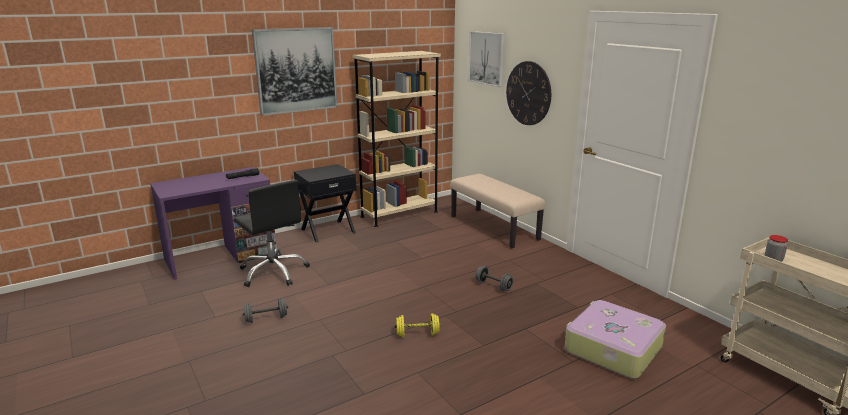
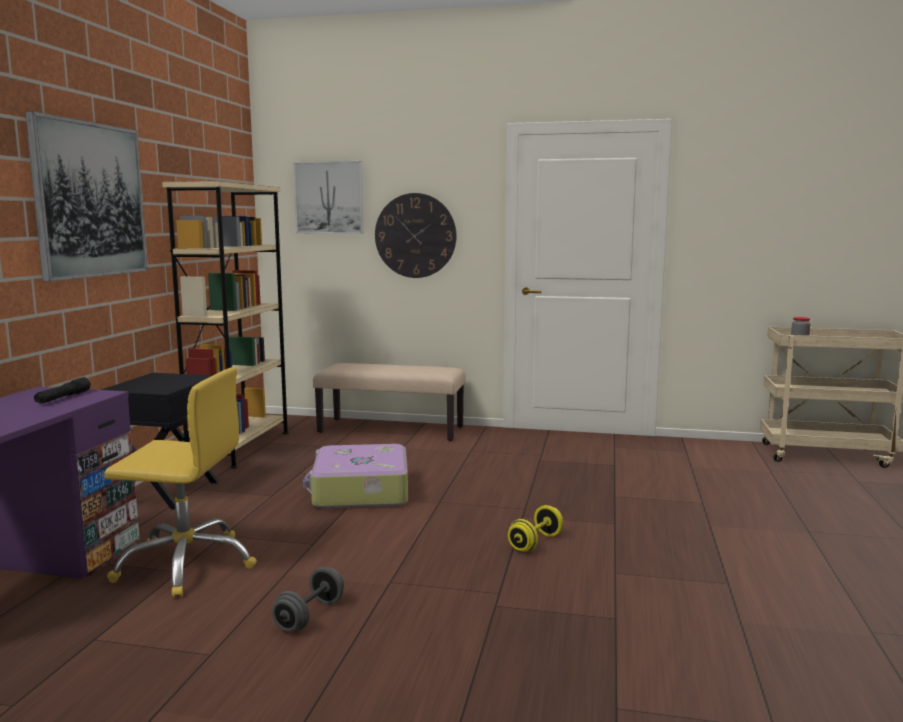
camera: 45 degrees left, 10 degrees down
(274, 272) = (186, 564): black office chair -> yellow office chair
(493, 286) = (509, 475): grey dumbbell -> none
(611, 348) = (704, 483): suitcase -> suitcase (359, 491)

